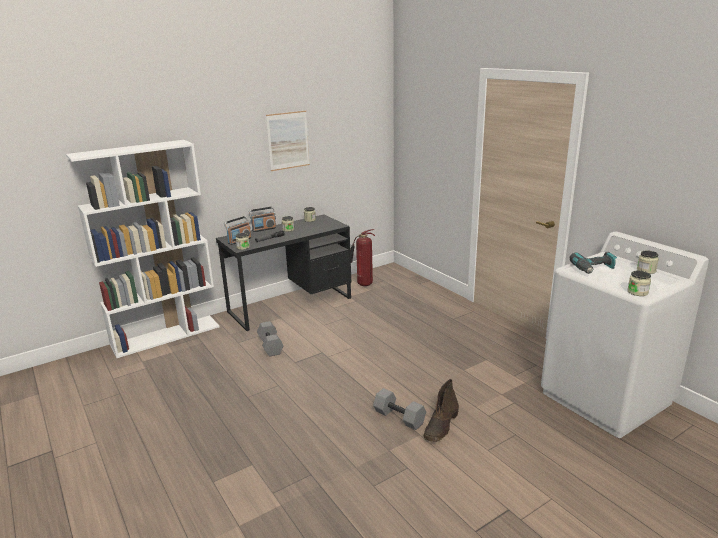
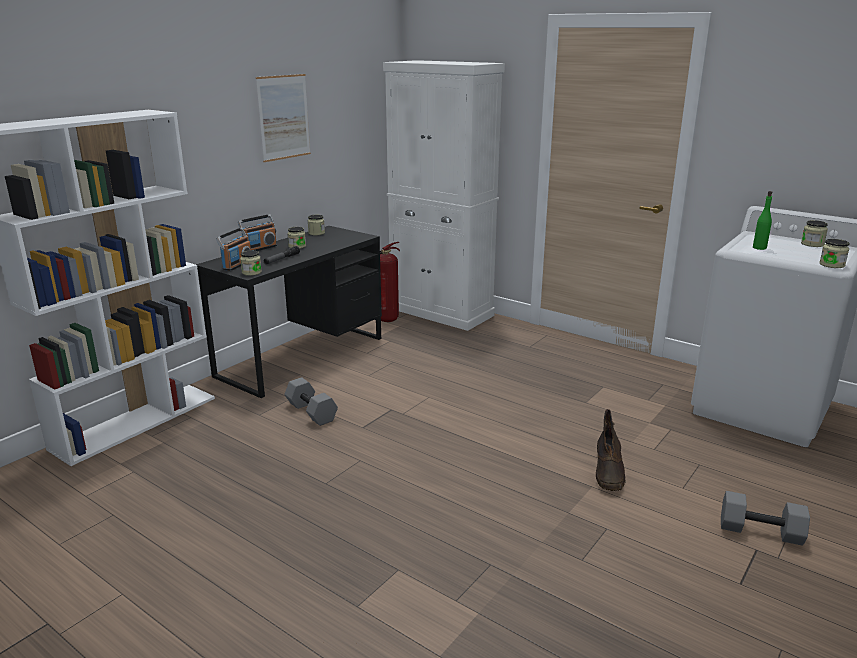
camera: 20 degrees left, 0 degrees up
(400, 417) = (552, 470): grey dumbbell -> grey dumbbell (761, 530)
(407, 282) = (441, 312): none -> white cabinet
(594, 269) = (759, 248): power drill -> green bottle

